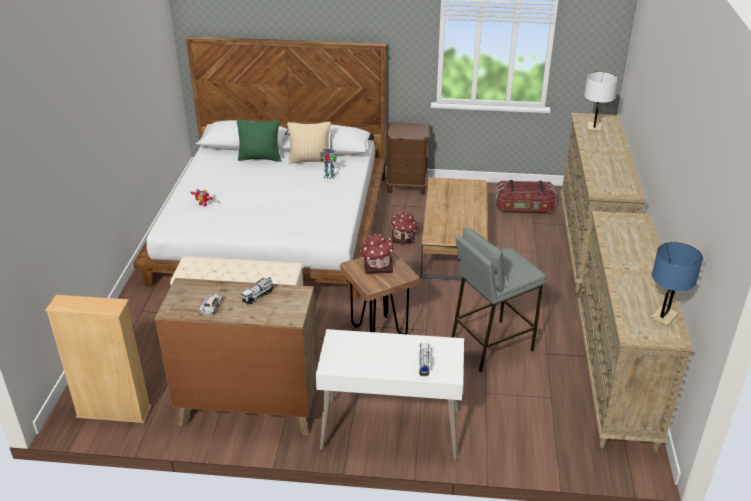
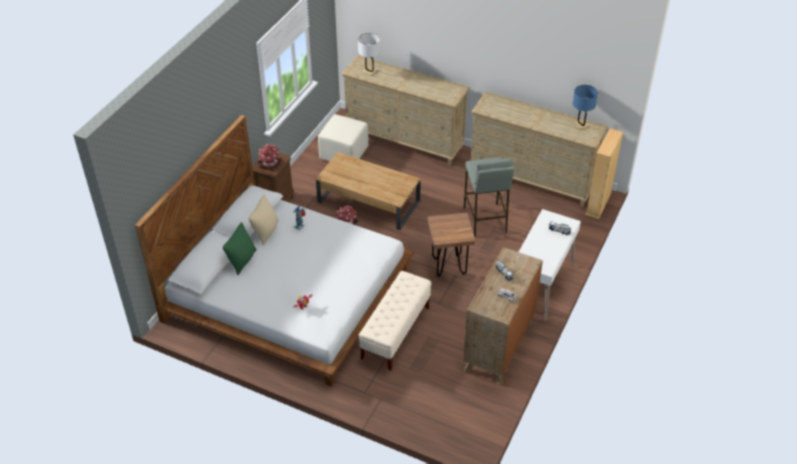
camera: 70 degrees left, 10 degrees up
(114, 412) = (475, 419): beige bookcase -> beige bookcase (598, 204)
(377, 266) = (446, 228): toy house -> toy house (270, 164)
(524, 208) = (344, 153): storage box -> beige ottoman

